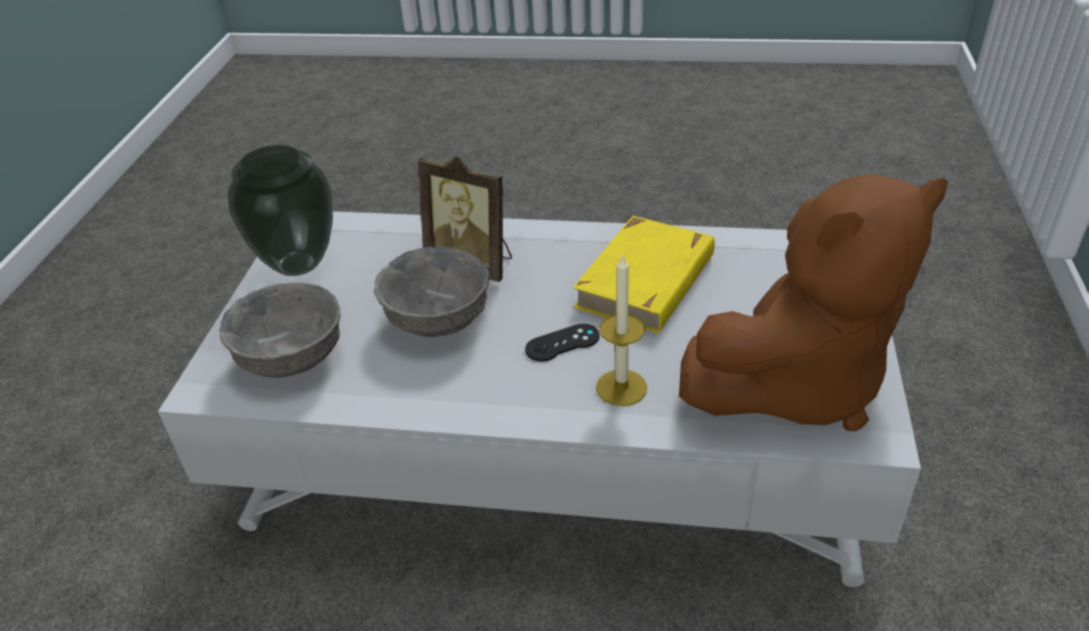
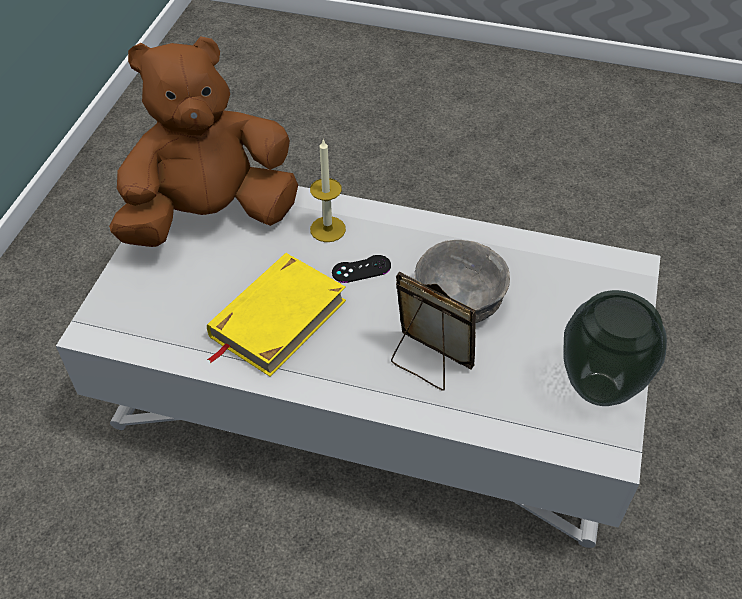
camera: 175 degrees left, 10 degrees up
(290, 360) = (573, 283): grey bowl -> none

